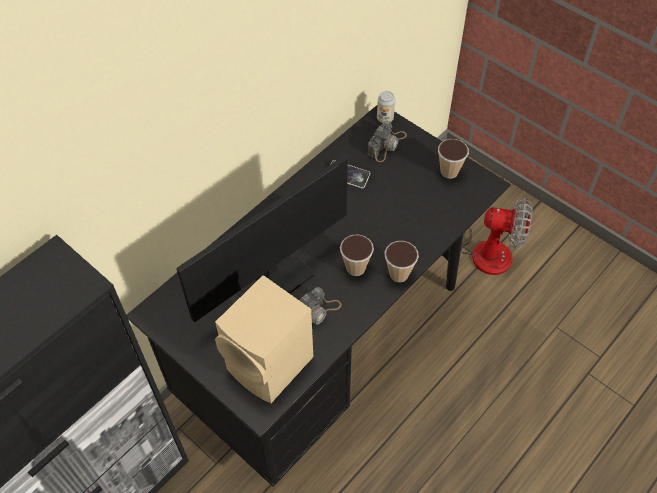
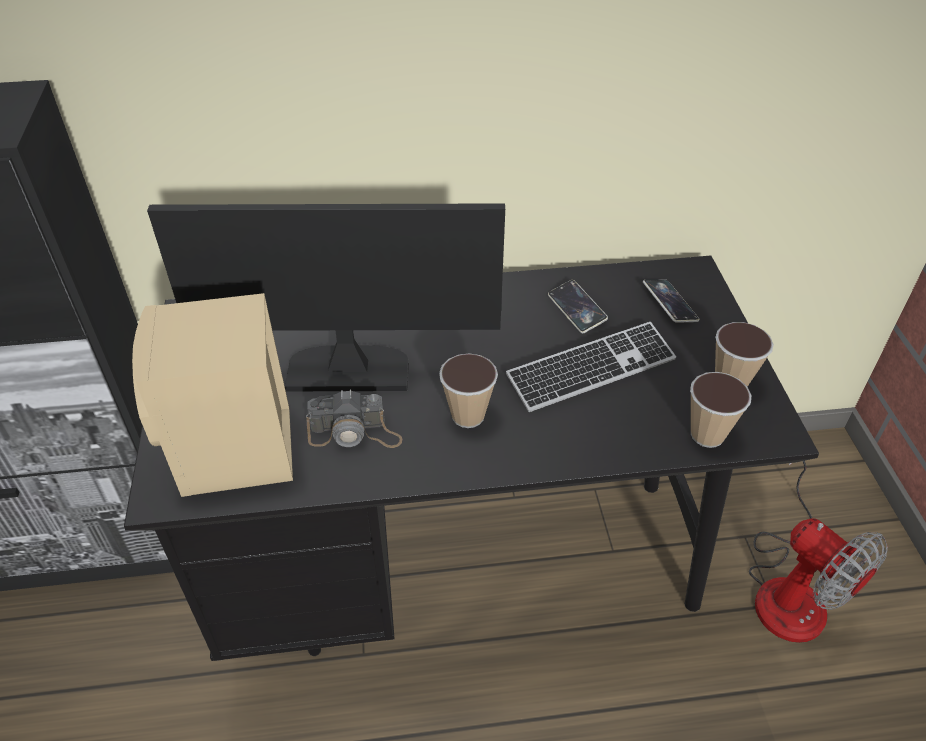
camera: 40 degrees right, 10 degrees down
(385, 118) = (698, 275): can -> none
(385, 205) = (591, 369): none -> keyboard
(387, 144) = (669, 304): camera -> phone
(399, 274) = (517, 460): cup -> cup (707, 435)

